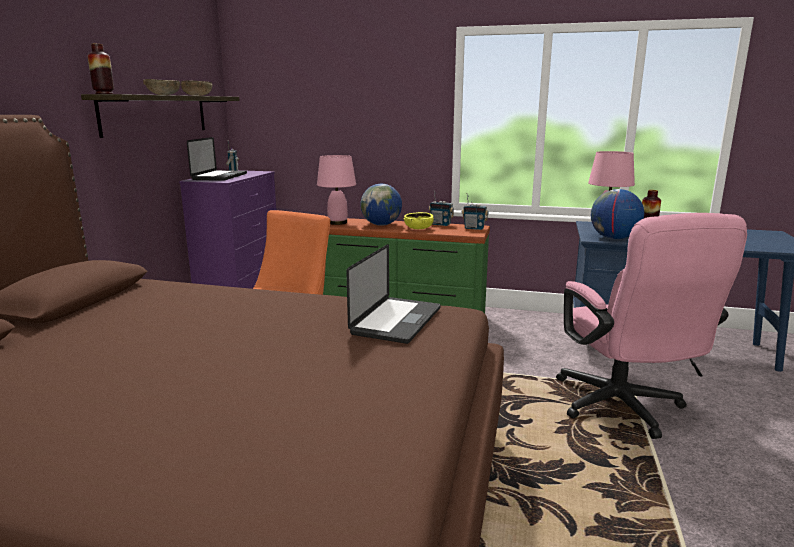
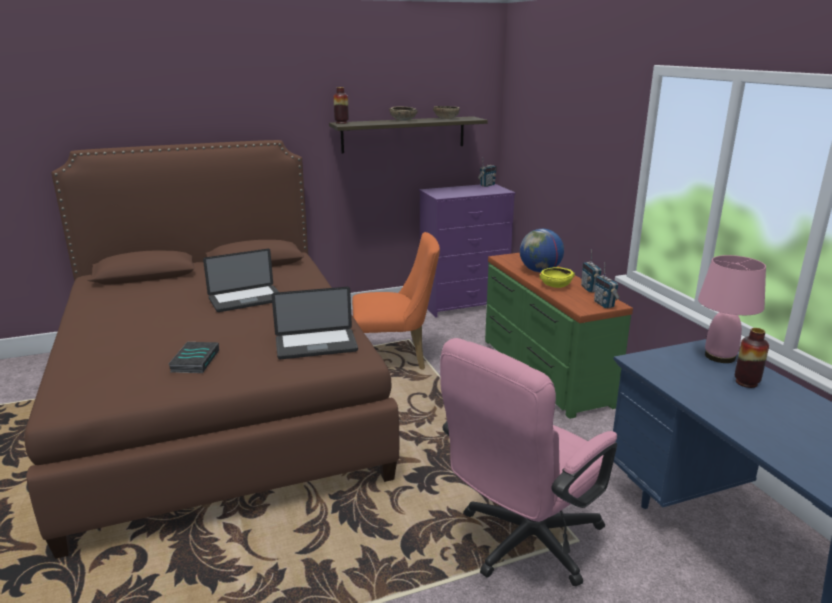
camera: 55 degrees right, 5 degrees up
(220, 176) = (455, 190): laptop -> laptop (246, 300)
(338, 222) = (516, 257): pink table lamp -> none
(338, 390) = (194, 361): none -> book
(613, 238) = (659, 370): globe -> none

